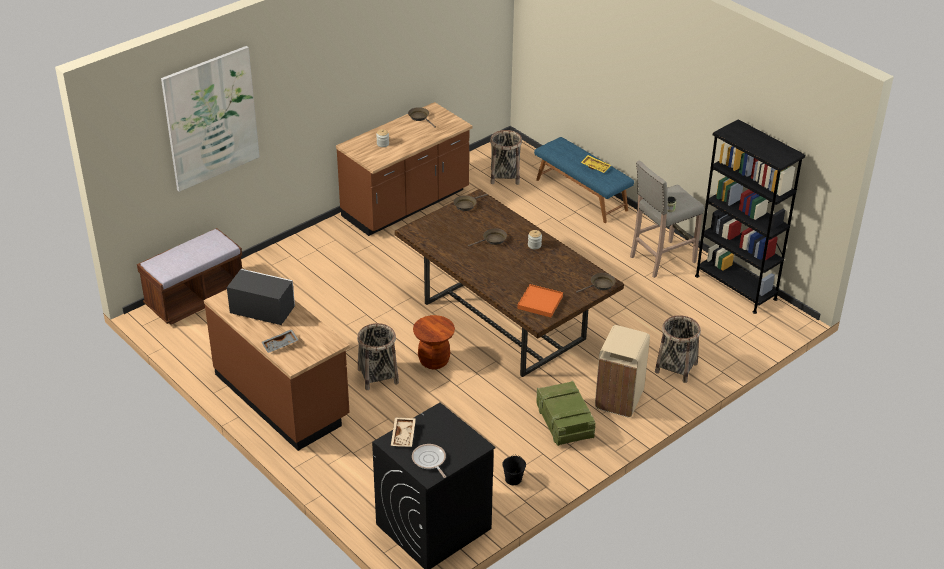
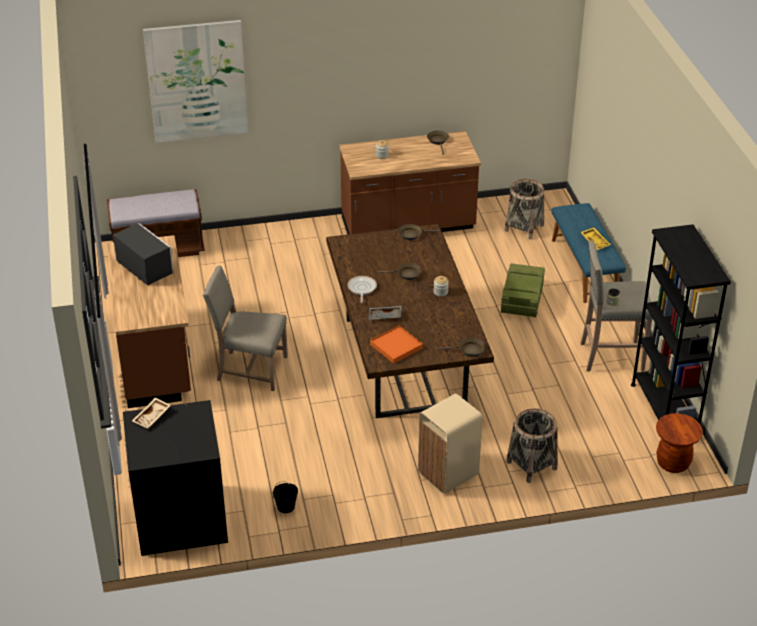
camera: 30 degrees right, 0 degrees up
(280, 345) = (131, 302): grey tray -> grey tray (385, 317)
(378, 376) = (249, 369): basket -> beige chair
(429, 460) = (153, 447): frying pan -> frying pan (361, 289)
(434, 361) = (309, 374): brown stool -> brown stool (673, 463)
(564, 422) = (377, 474): crate -> crate (522, 299)

